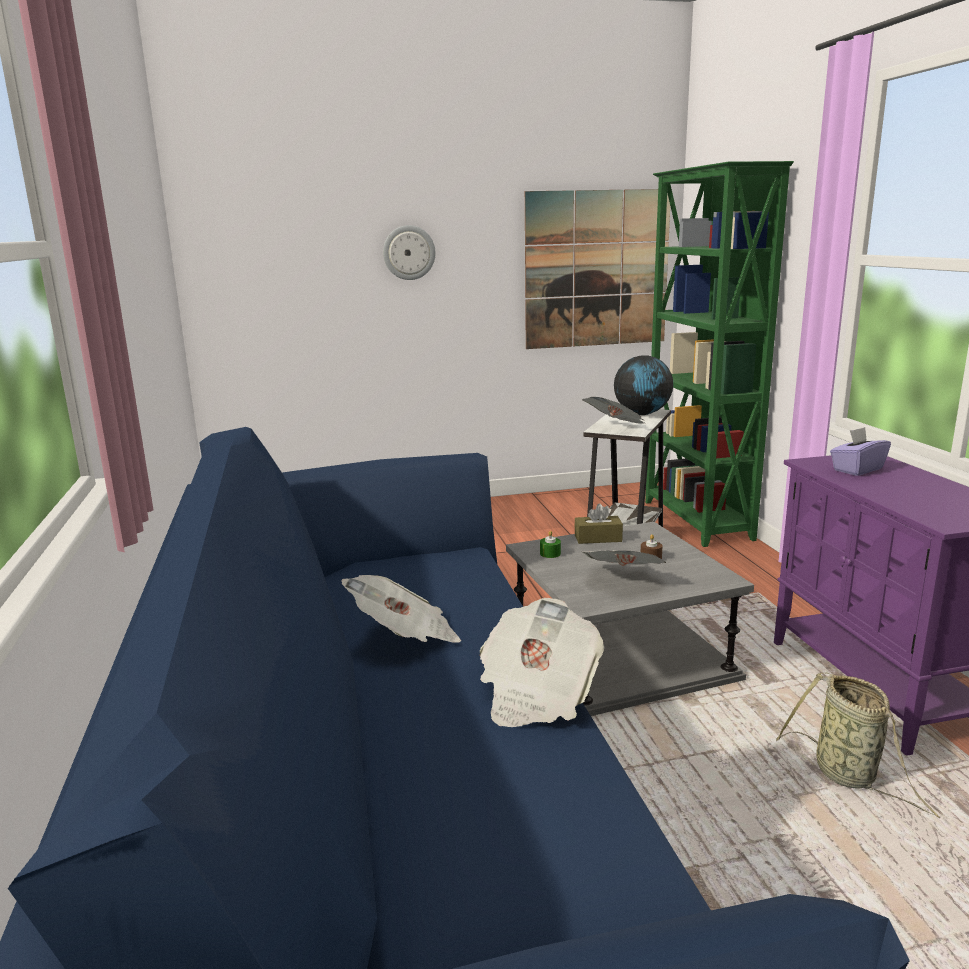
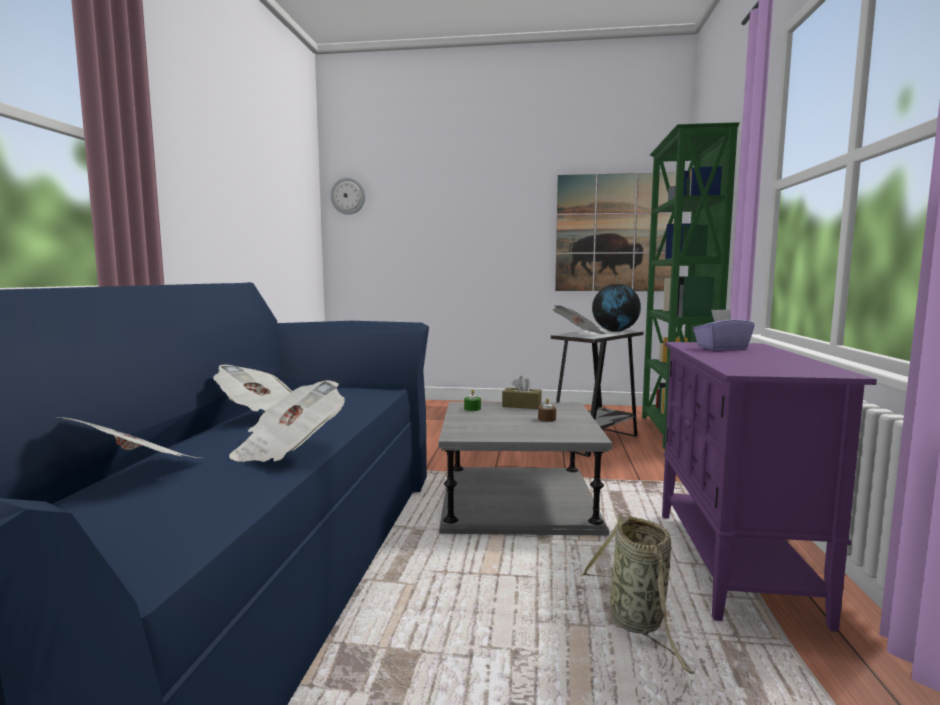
camera: 20 degrees right, 10 degrees down
(409, 252) = (471, 218): wall clock -> wall clock (348, 196)
(623, 579) = (506, 426): newspaper -> newspaper (138, 470)

